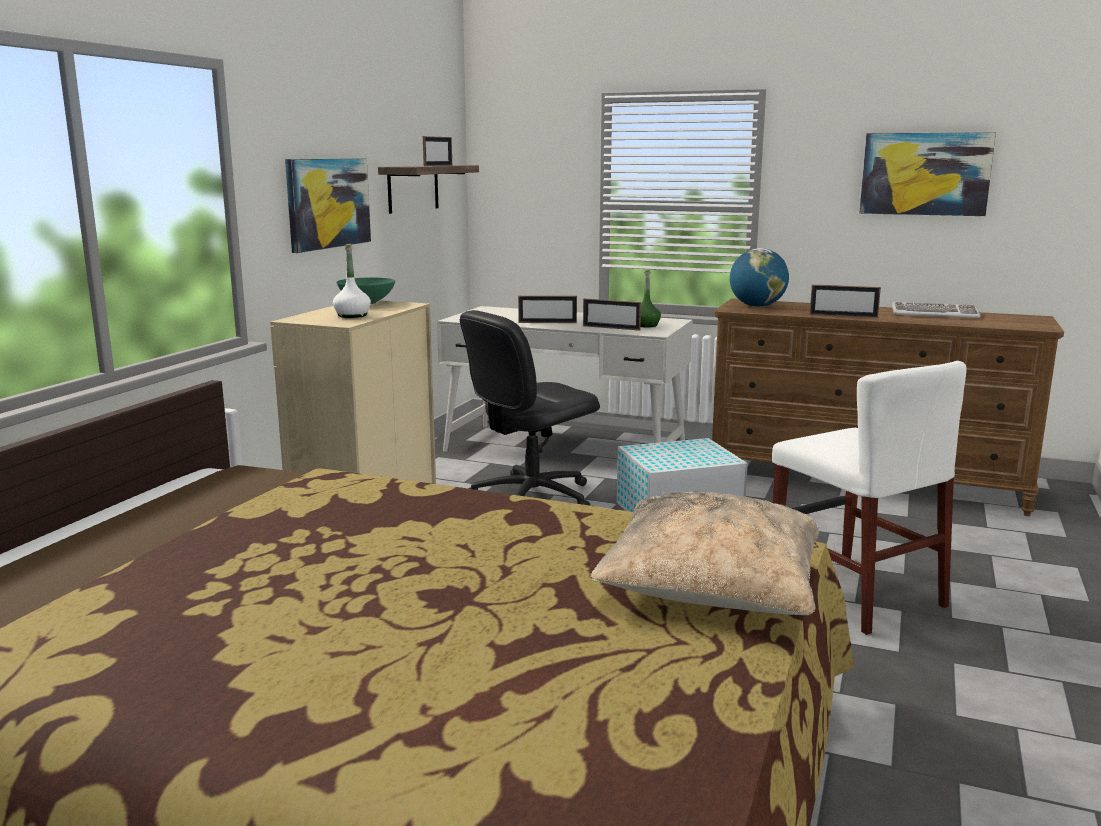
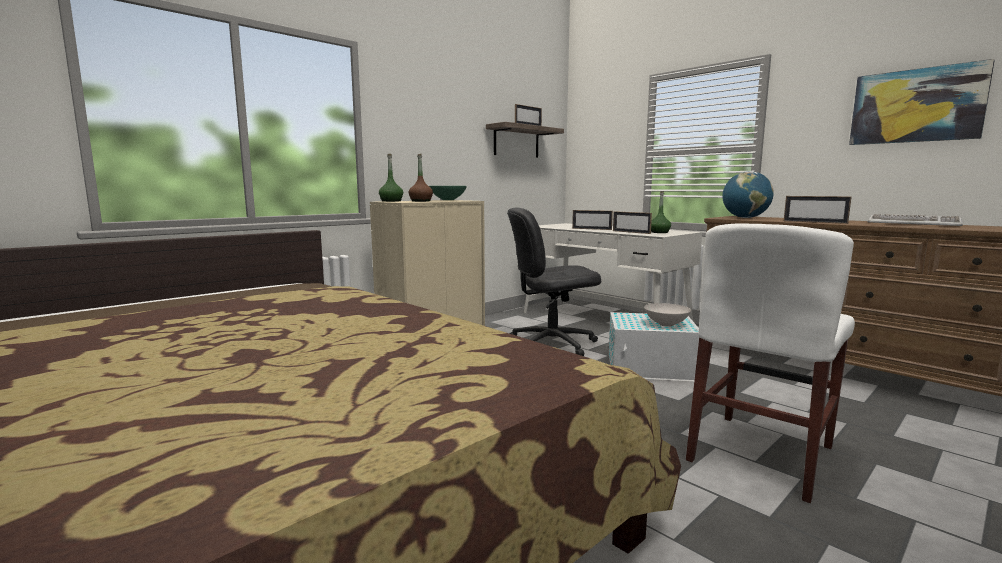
camera: 25 degrees right, 5 degrees down
(305, 319) = (391, 201): none -> green bottle
(328, 203) = (441, 141): picture -> none
(352, 315) = (420, 201): white bottle -> brown bottle
(699, 456) = (666, 324): none -> white bowl
(711, 580) = (465, 381): beige pillow -> none
(855, 593) = (761, 453): white chair -> white chair turned 45 degrees clockwise

